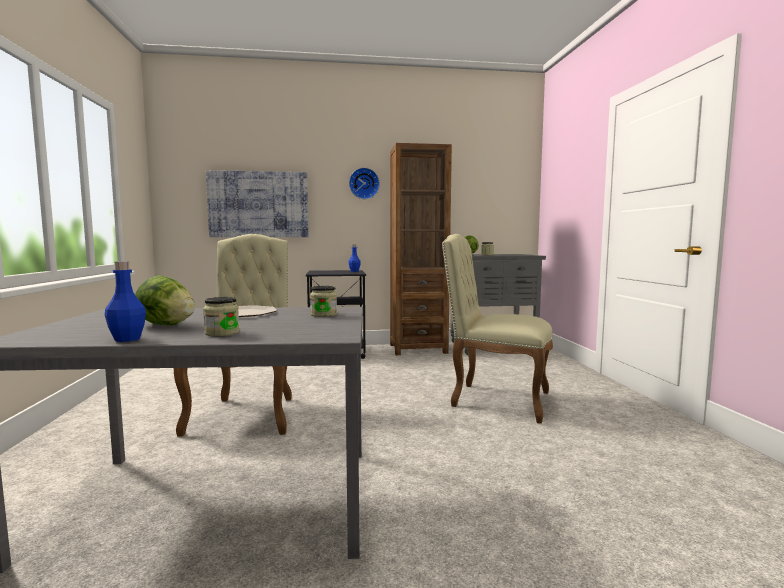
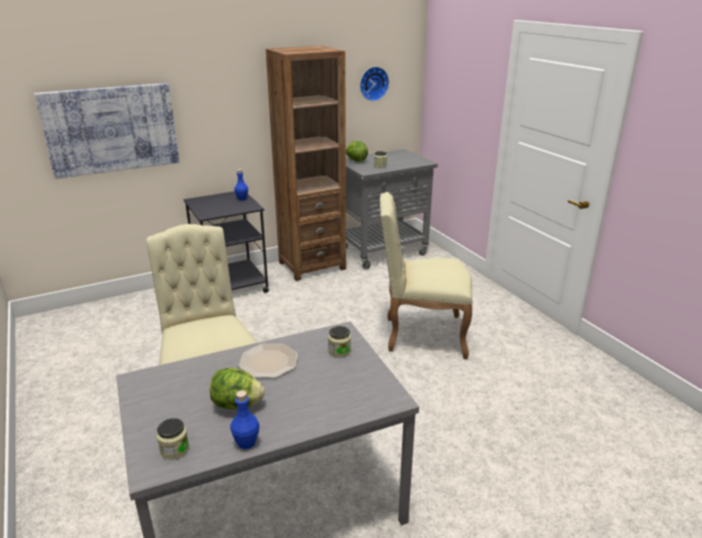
camera: 20 degrees left, 20 degrees up
(222, 333) = (304, 412): jar -> jar (174, 449)
(364, 183) = (237, 89): wall clock -> wall clock (373, 83)

